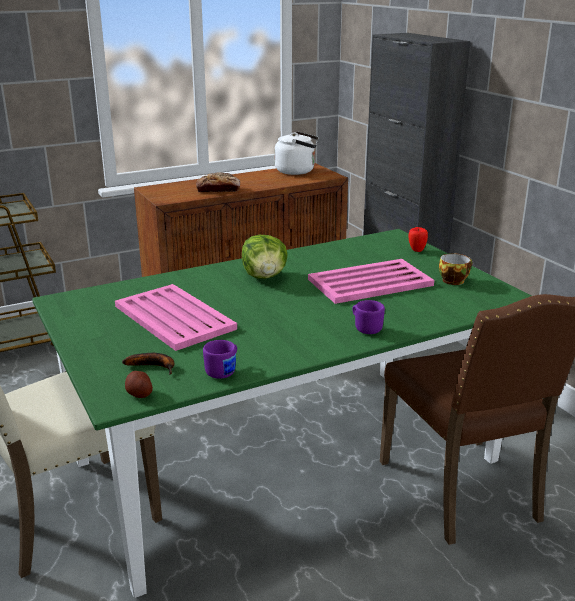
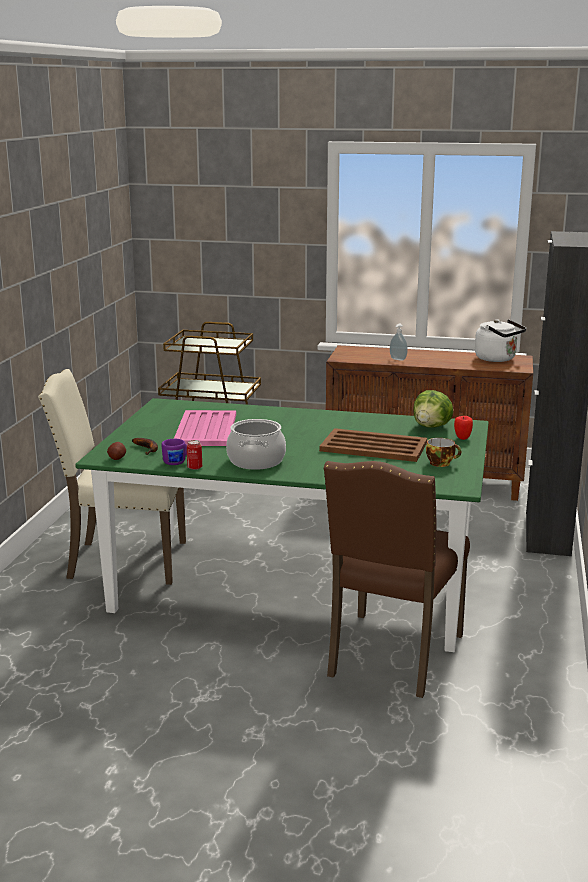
camera: 40 degrees right, 5 degrees down
(218, 189) = (397, 359): bread -> soap dispenser
(255, 370) = (194, 467): none -> can
(265, 276) = (308, 424): lettuce -> lettuce (432, 427)
(302, 337) = (256, 461): none -> cooking pot
(365, 328) = (307, 469): purple mug -> none
(371, 282) = (374, 447): pink tray -> brown tray

